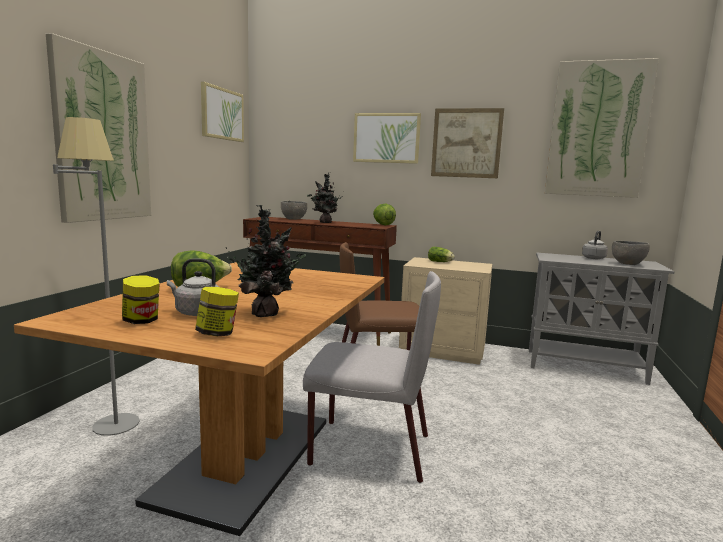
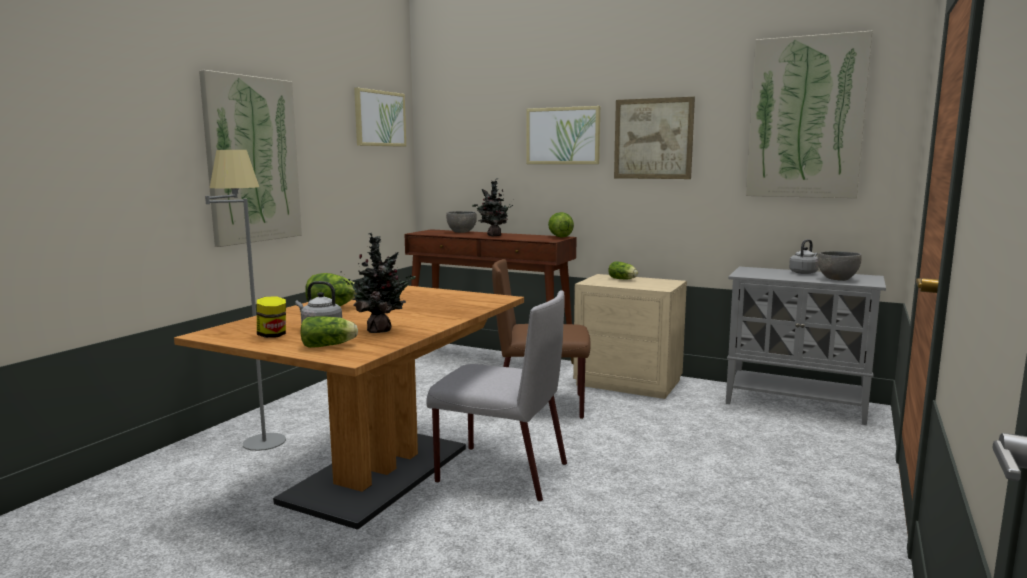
camera: 10 degrees right, 0 degrees up
(217, 334) = (330, 345): jar -> lettuce

